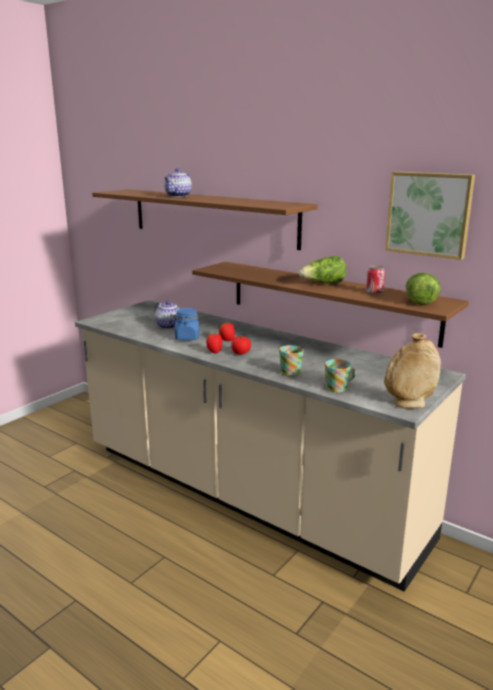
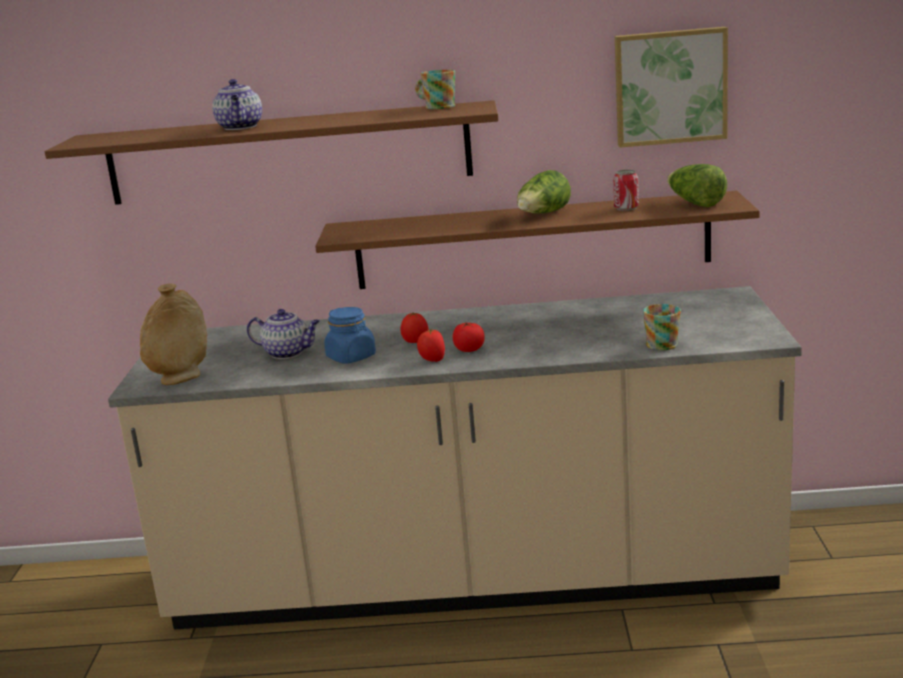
camera: 35 degrees left, 0 degrees up
(289, 371) = (573, 347): mug -> mug (436, 107)
(409, 404) = (762, 333): beige vase -> beige vase (180, 378)

